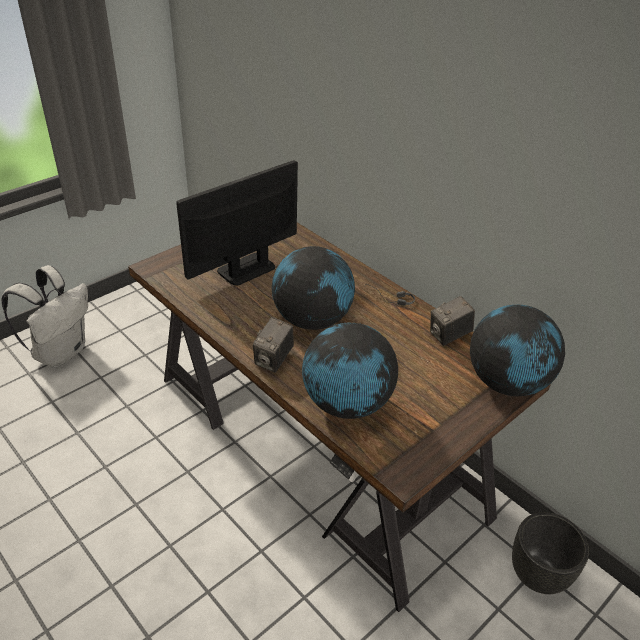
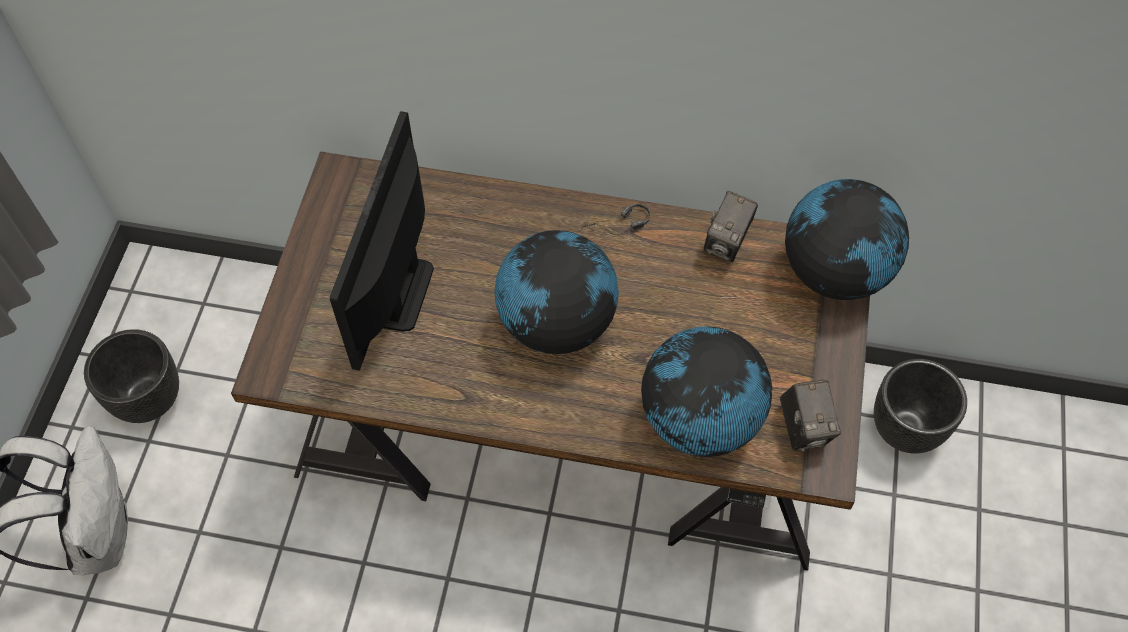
camera: 35 degrees left, 20 degrees up
(137, 315) = (148, 399): none -> black planter
(274, 360) = (568, 415): camera -> camera (804, 428)

